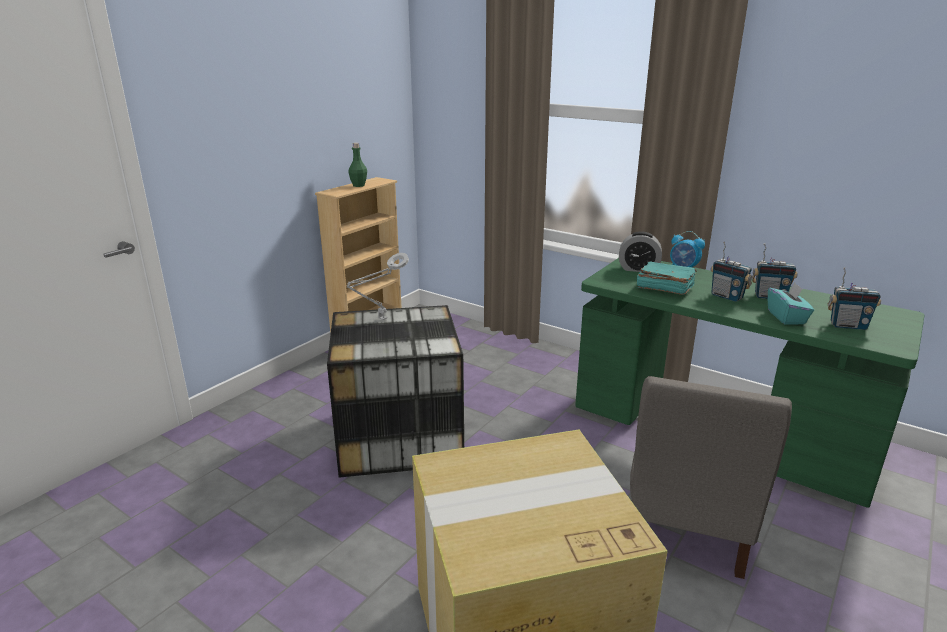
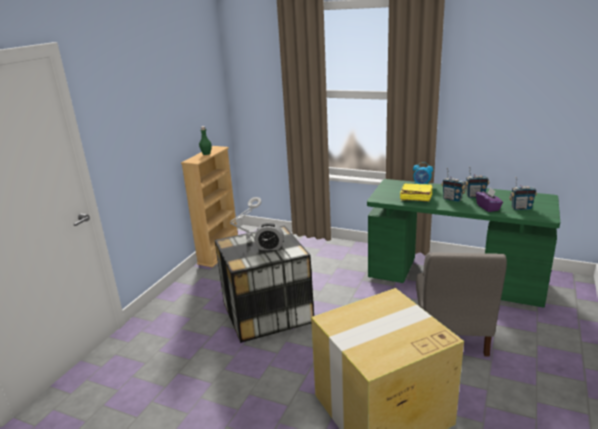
camera: 10 degrees left, 0 degrees up
(638, 269) = (396, 188): alarm clock -> alarm clock (270, 247)
(664, 287) = (415, 198): turquoise book -> yellow book
(786, 317) = (488, 207): turquoise tissue box -> purple tissue box

